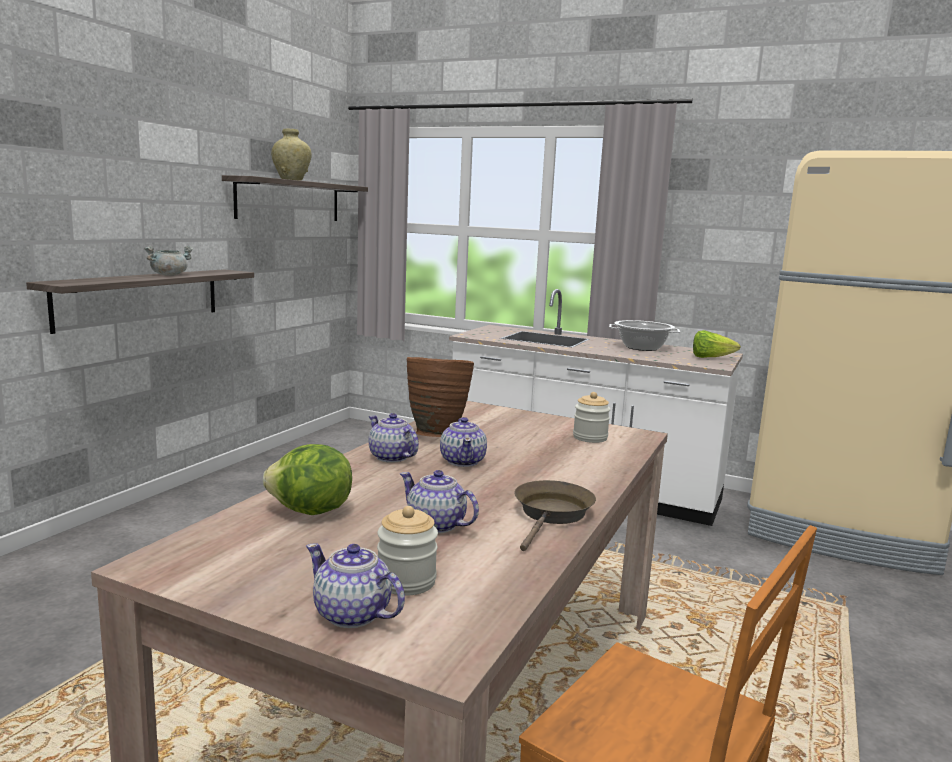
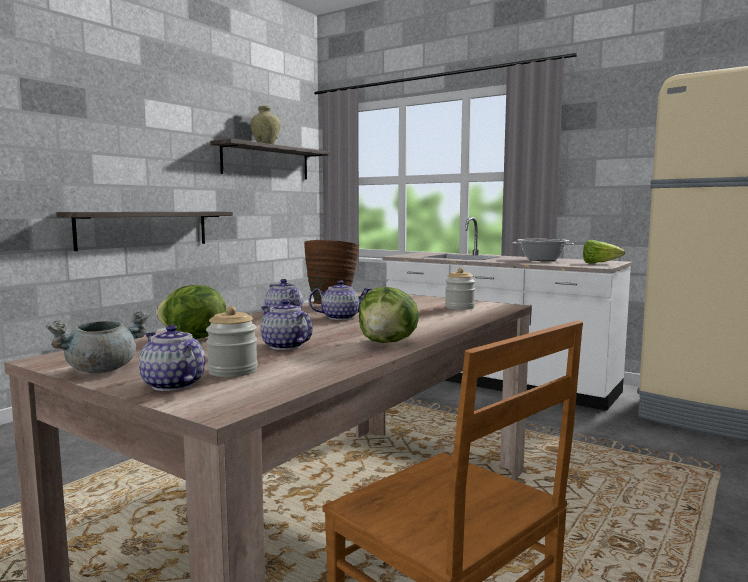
camera: 10 degrees right, 5 degrees down
(169, 275) = (165, 211): grey cooking pot -> grey cooking pot (102, 370)
(463, 461) = (340, 317): teapot -> teapot turned 105 degrees counterclockwise
(552, 515) = (388, 342): brown frying pan -> lettuce

